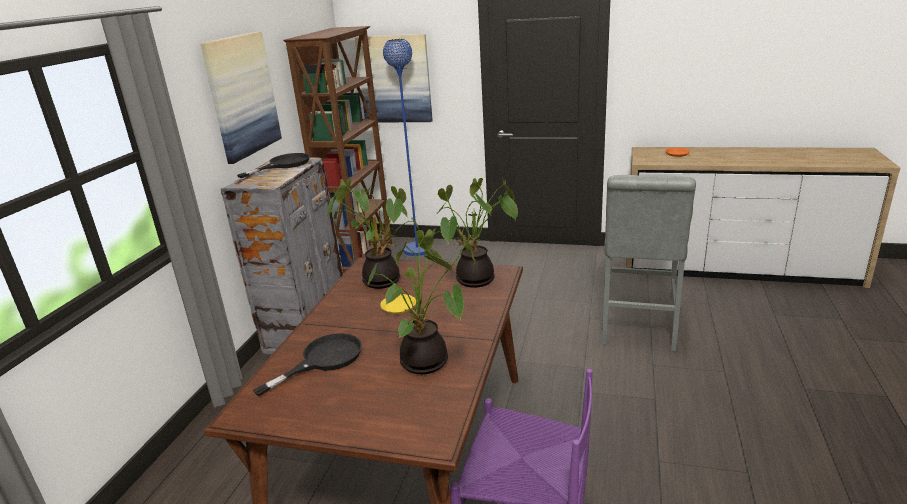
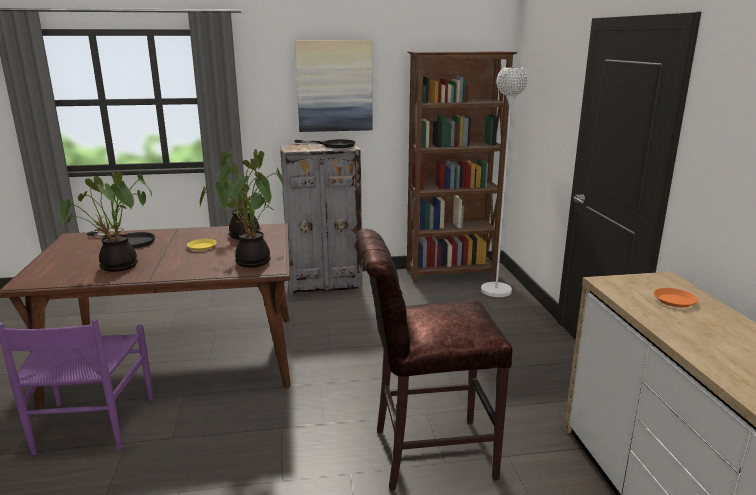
camera: 65 degrees right, 5 degrees down
(395, 79) = (535, 111): picture -> none
(417, 249) = (496, 291): blue floor lamp -> white floor lamp
(637, 328) = (425, 453): grey stool -> brown stool

